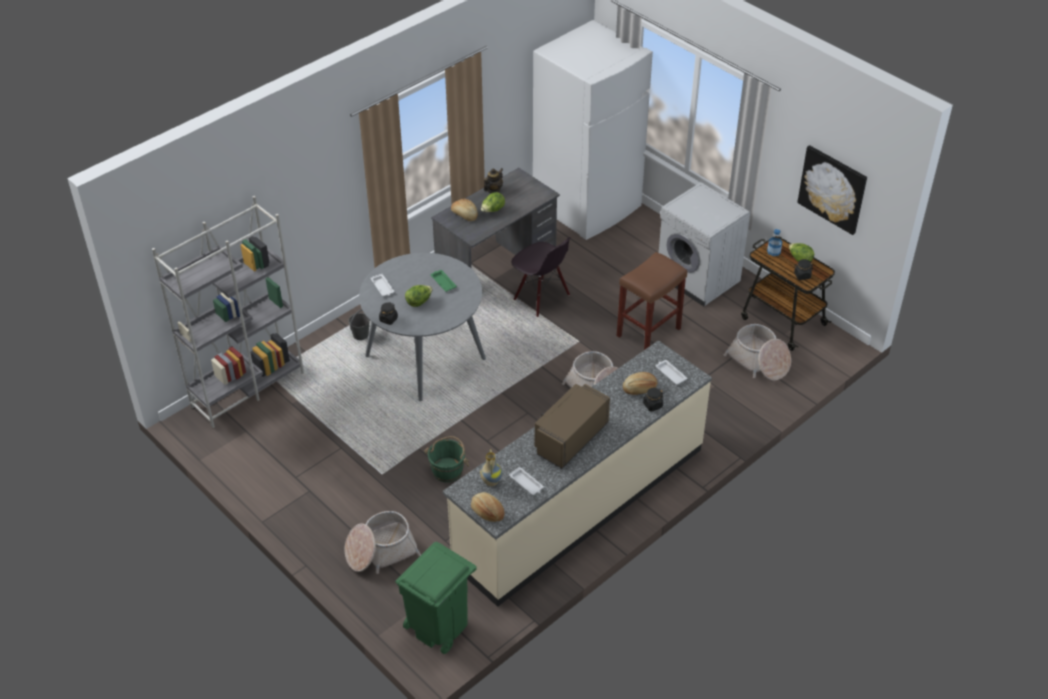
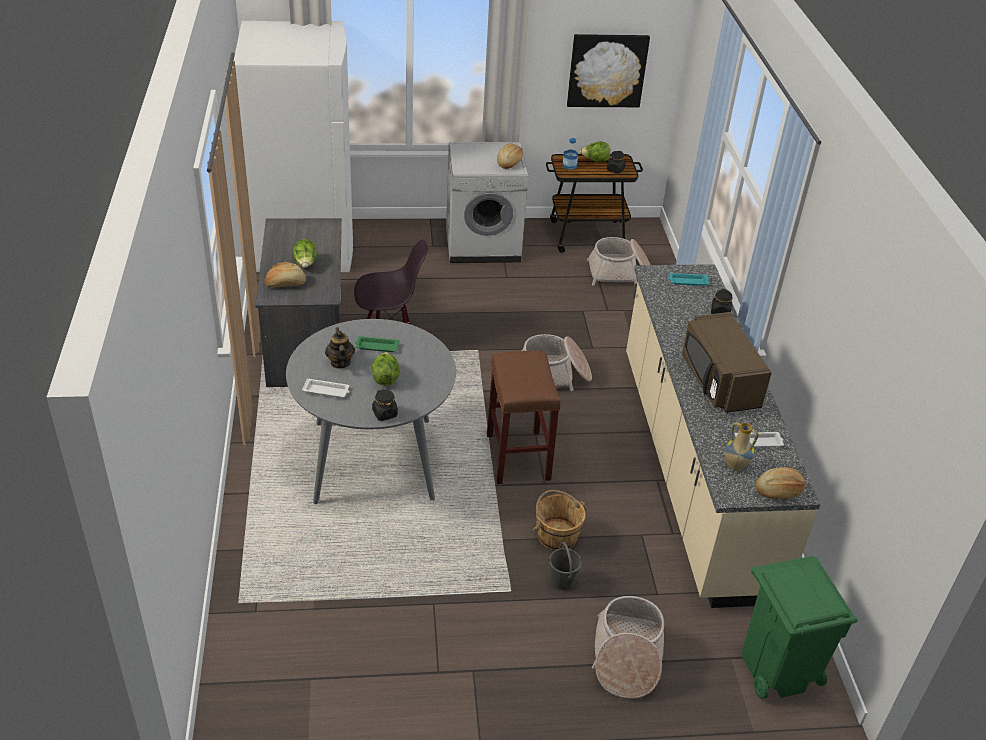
camera: 55 degrees left, 5 degrees down
(248, 389) = (242, 637): grey bookcase -> none
(361, 335) = (276, 489): grey bucket -> grey bucket (562, 580)
(447, 470) = (557, 535): green bucket -> brown bucket
(493, 190) = (275, 248): teapot -> teapot (340, 362)
(640, 389) = (690, 307): bread -> bread (509, 162)
(648, 333) = (516, 307): brown stool -> brown stool (518, 458)
(670, 373) = (687, 281): white tray -> turquoise tray

